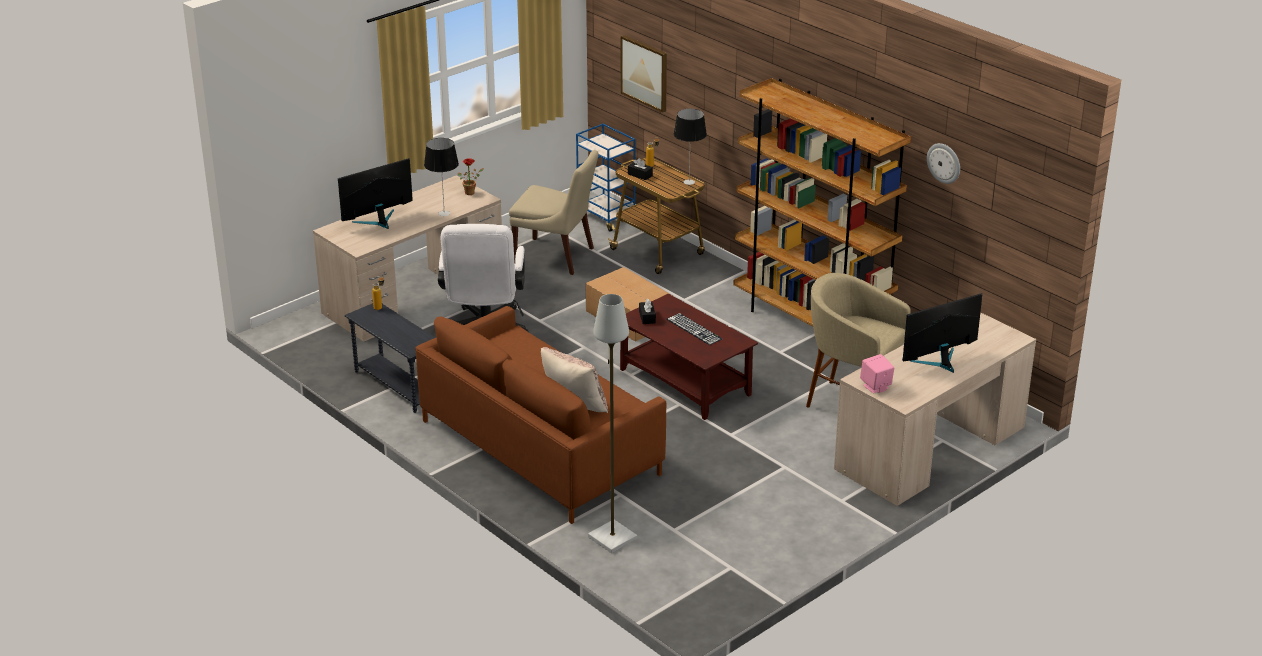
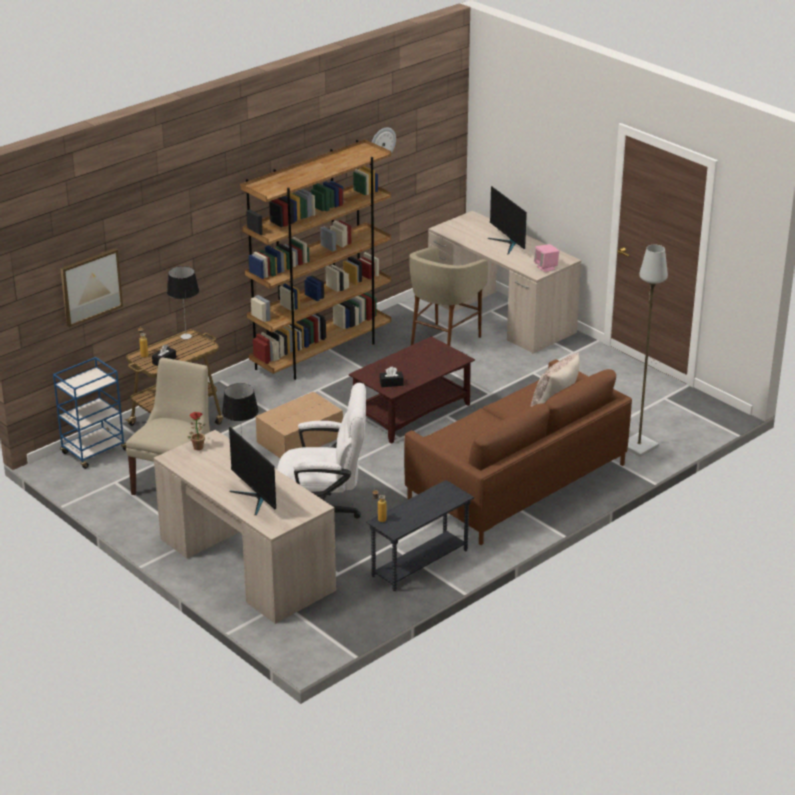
camera: 90 degrees left, 0 degrees up
(694, 329) = (411, 362): keyboard -> none

